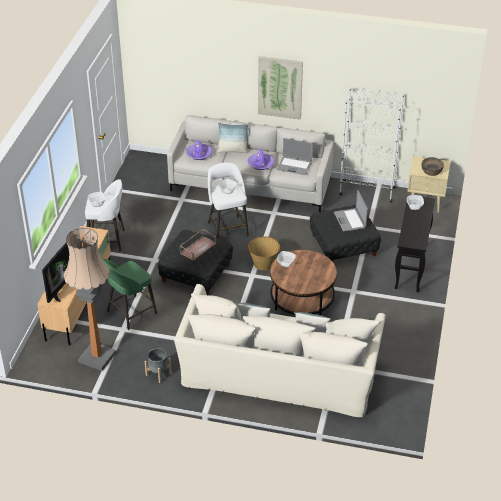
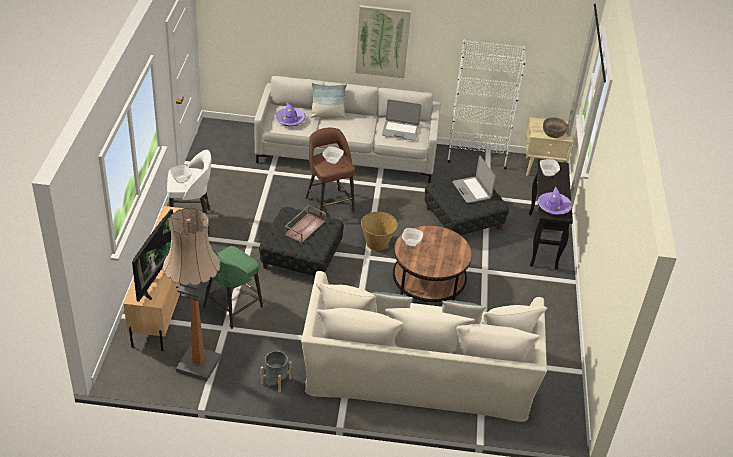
camera: 10 degrees left, 0 degrees up
(227, 228) = (329, 204): white stool -> brown stool
(260, 164) = (362, 129): purple hat -> purple hat (554, 207)

